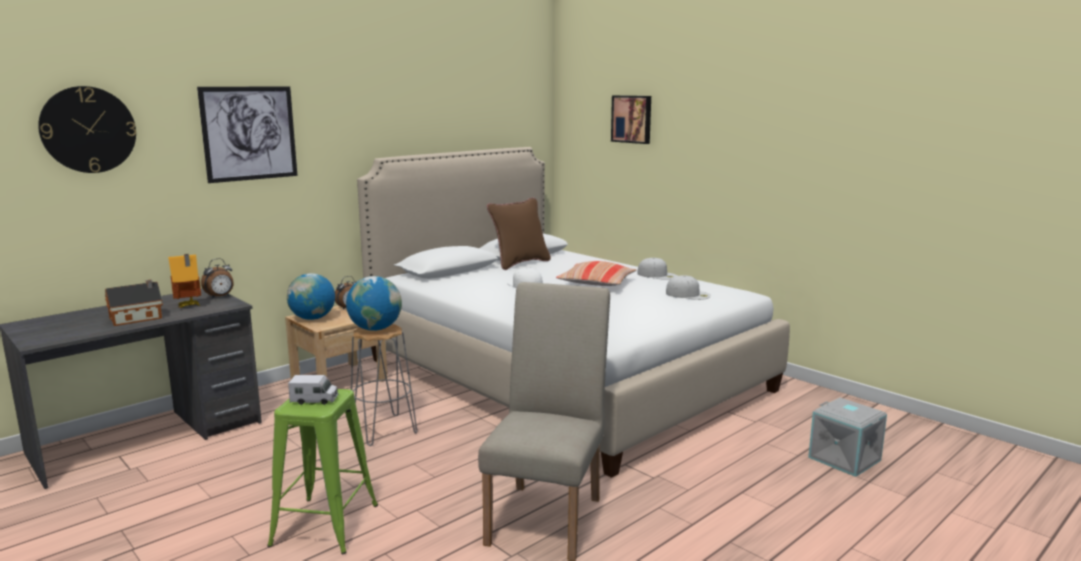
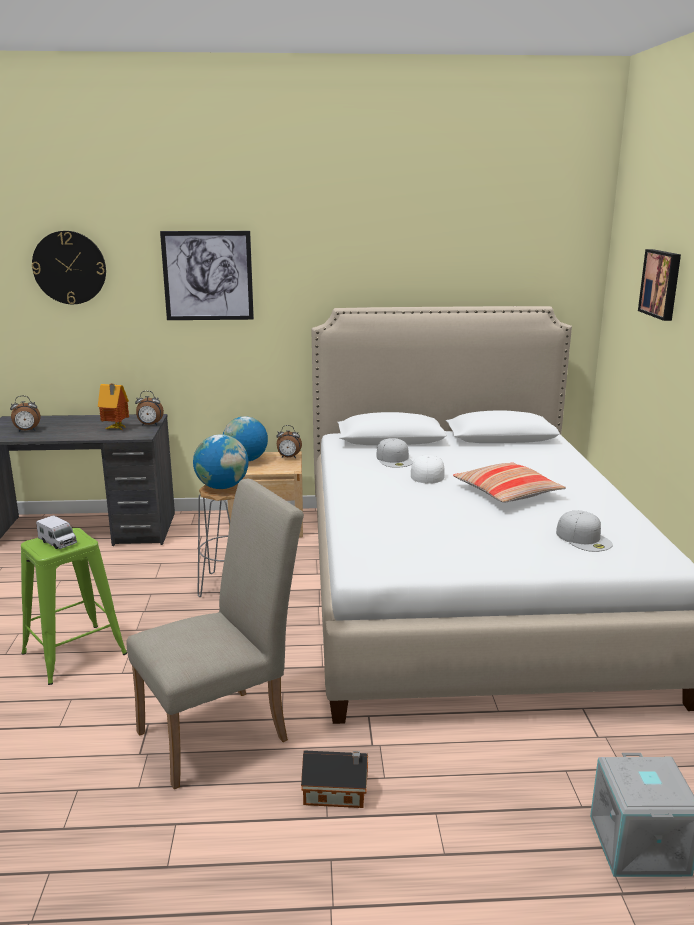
camera: 40 degrees right, 5 degrees up
(77, 328) = (27, 431): none -> alarm clock
(138, 318) = (70, 432): toy house -> toy house (337, 792)
(520, 263) = (478, 446): brown pillow -> none
(657, 275) = (604, 500): white cap -> white cap (394, 459)

